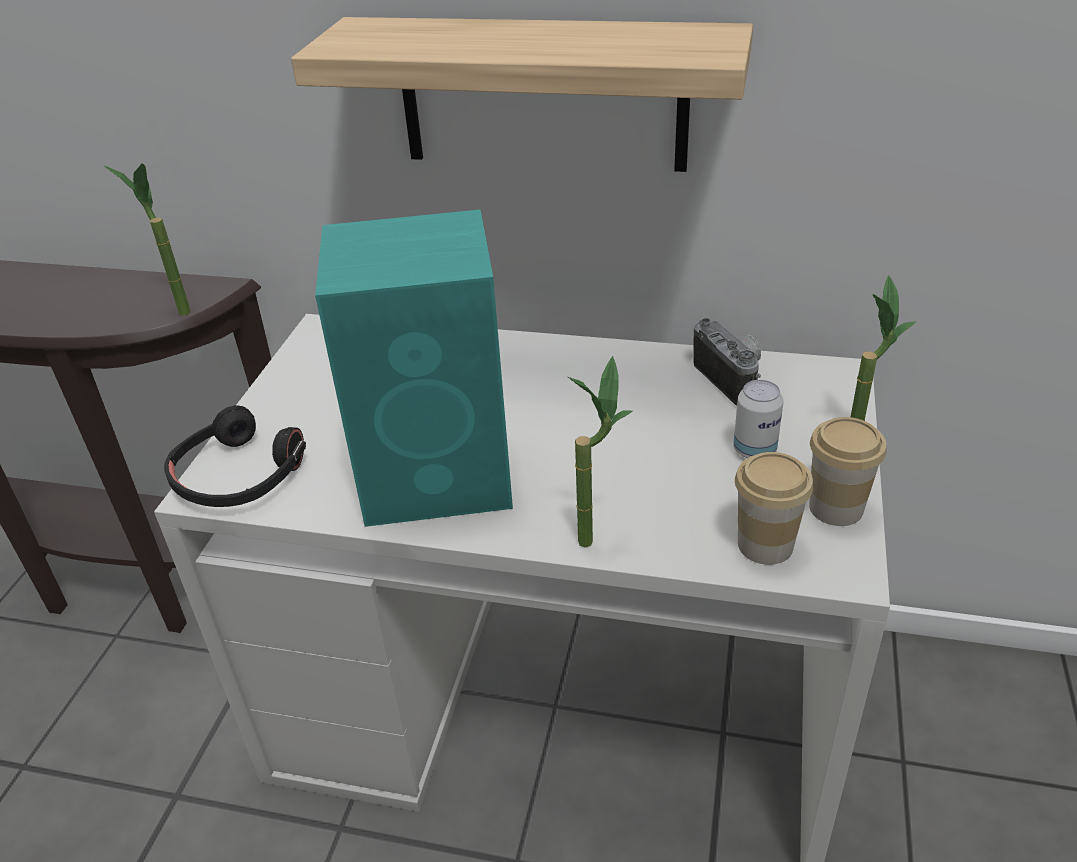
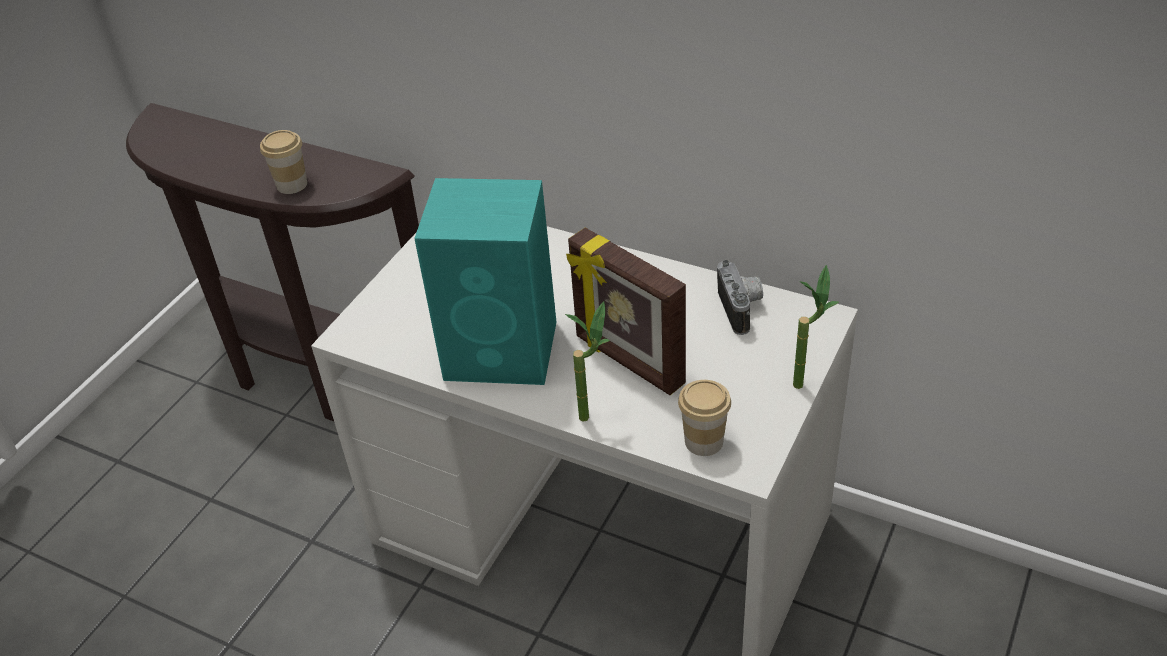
camera: 15 degrees right, 5 degrees up
(176, 309) = (349, 190): potted plant -> none
(238, 476) = (370, 328): black headphones -> none
(542, 94) = (619, 79): shelf -> none
(616, 461) = (628, 361): none -> picture frame
(754, 450) = (730, 370): can -> none
(836, 508) = (766, 423): cup -> cup (292, 184)

